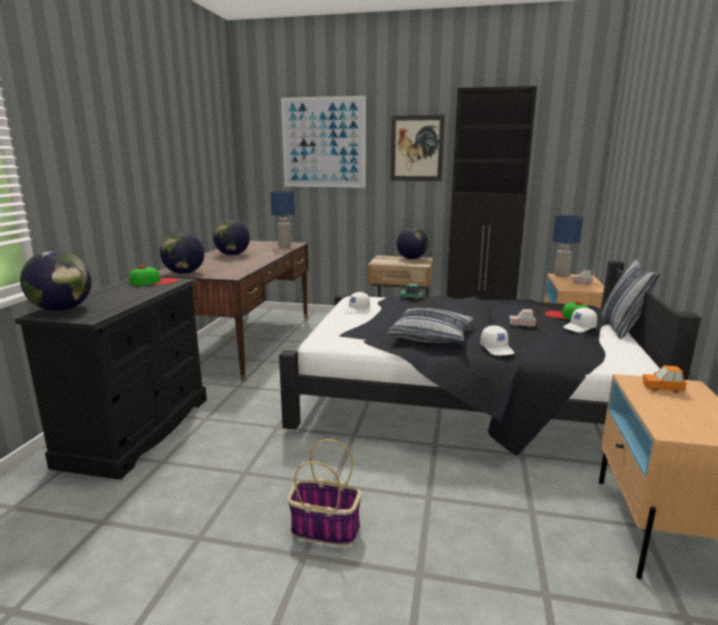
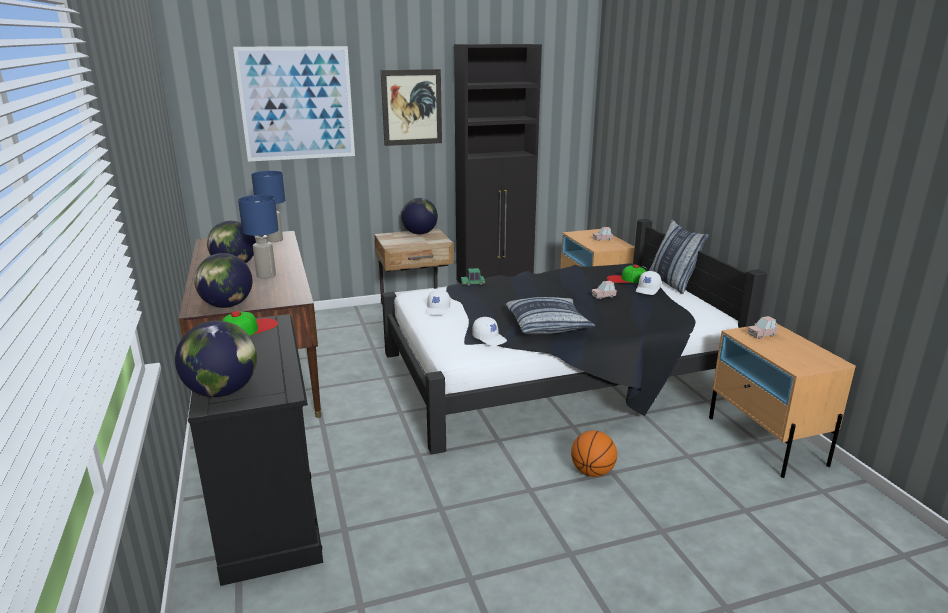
camera: 30 degrees left, 5 degrees up
(323, 529) = (562, 528): basket -> none
(409, 490) = (592, 472): none -> basketball
(497, 349) = (616, 326): white cap -> white cap (490, 338)
(562, 275) = (577, 233): blue table lamp -> blue table lamp (267, 275)
(662, 389) = (761, 335): orange toy car -> pink toy car

